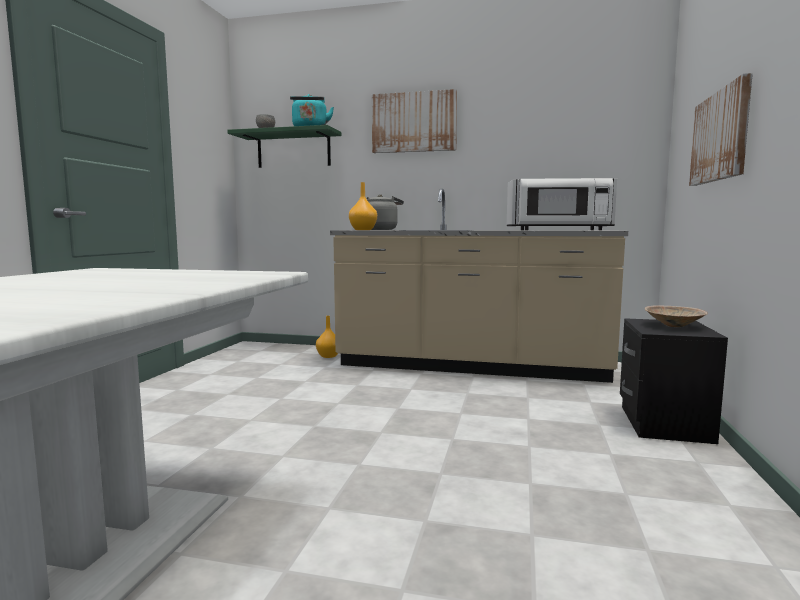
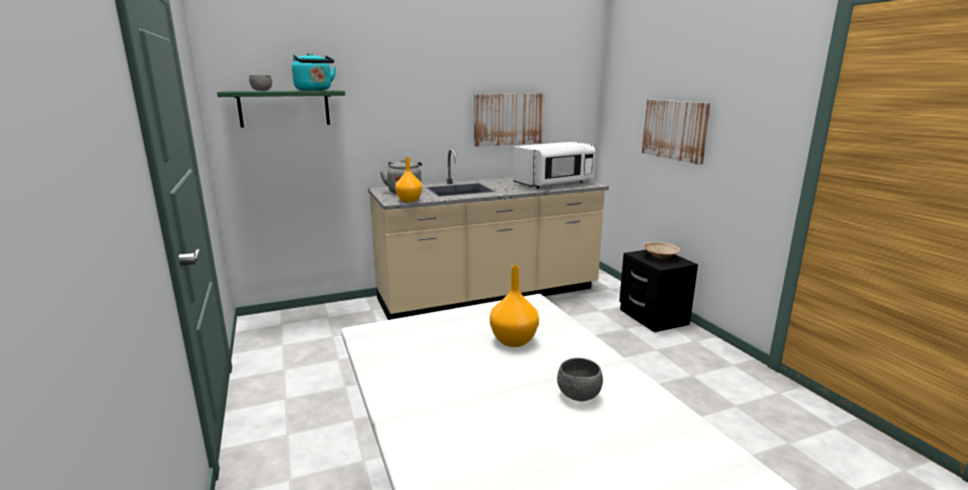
camera: 35 degrees left, 10 degrees up
(61, 296) = (578, 395): none -> grey bowl
(328, 356) = (361, 314): orange vase -> orange vase (512, 340)
(414, 122) = (414, 83): picture -> picture (508, 119)

